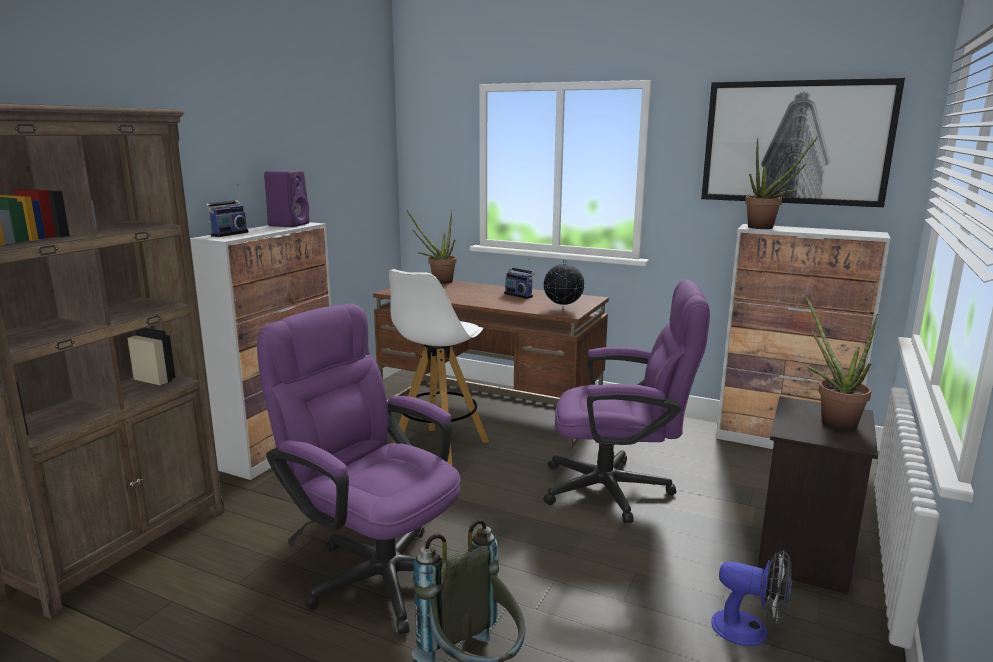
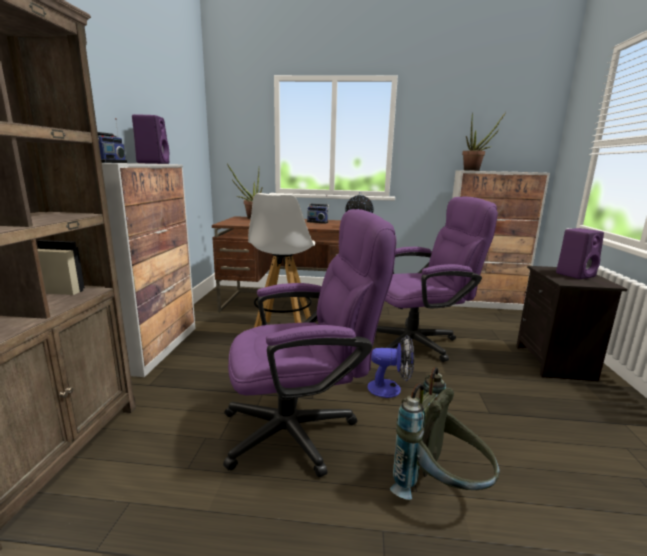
camera: 20 degrees left, 0 degrees up
(374, 571) = (302, 430): purple office chair -> purple office chair turned 150 degrees clockwise
(750, 630) = (576, 415): fan -> fan (390, 389)
(795, 143) = (487, 118): picture -> none
(832, 421) = (575, 275): potted plant -> purple speaker

